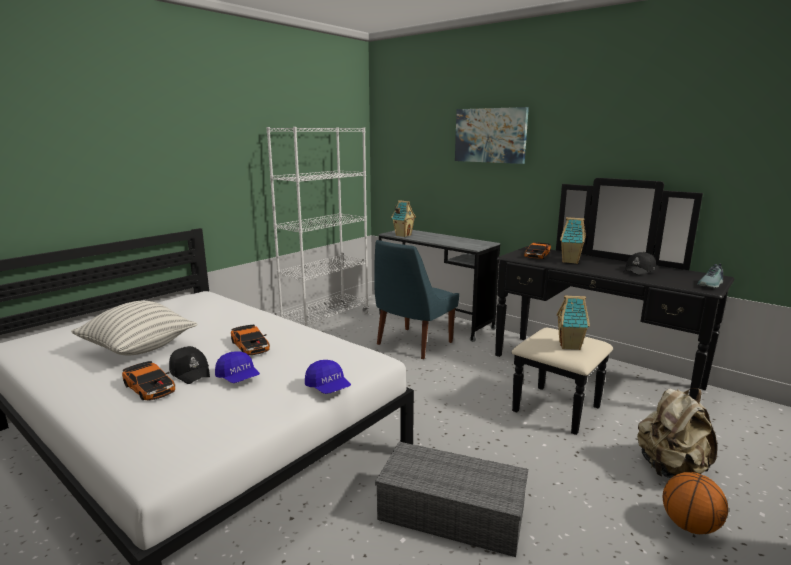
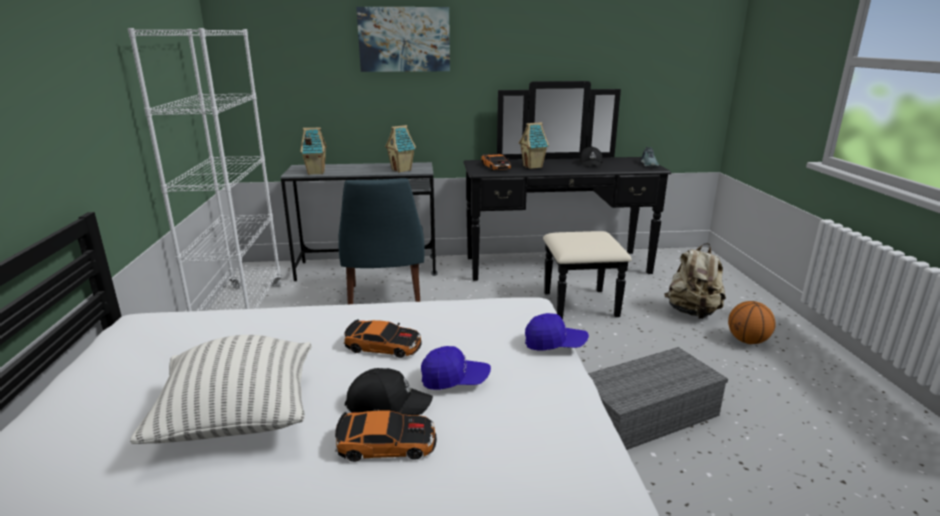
camera: 45 degrees left, 5 degrees up
(570, 346) = (598, 241): toy house -> toy house (402, 170)

